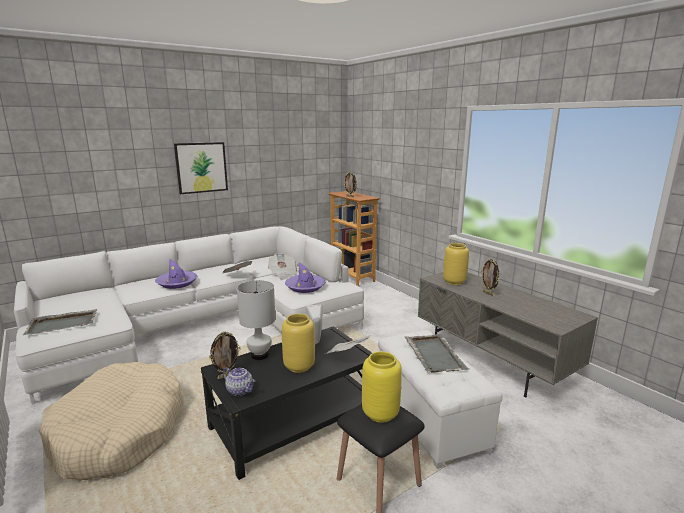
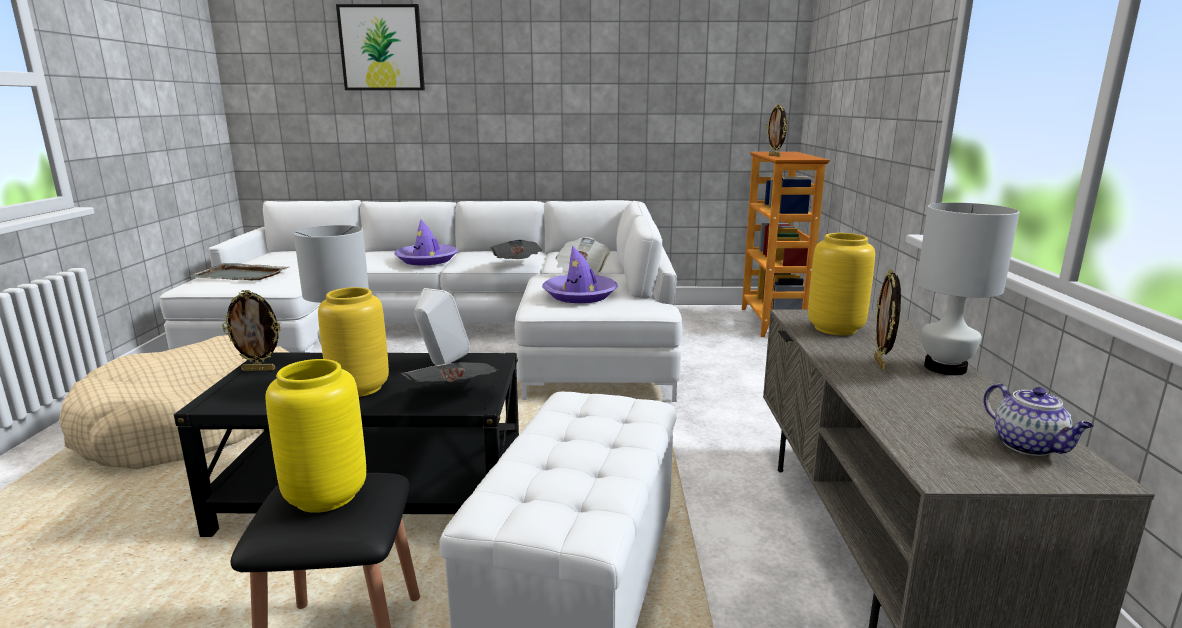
camera: 35 degrees right, 0 degrees up
(201, 167) = (514, 87): picture -> picture (382, 48)
(240, 391) = (234, 392): teapot -> teapot (1029, 446)
(434, 354) = (594, 442): grey tray -> none
(506, 290) = (946, 367): none -> white table lamp

